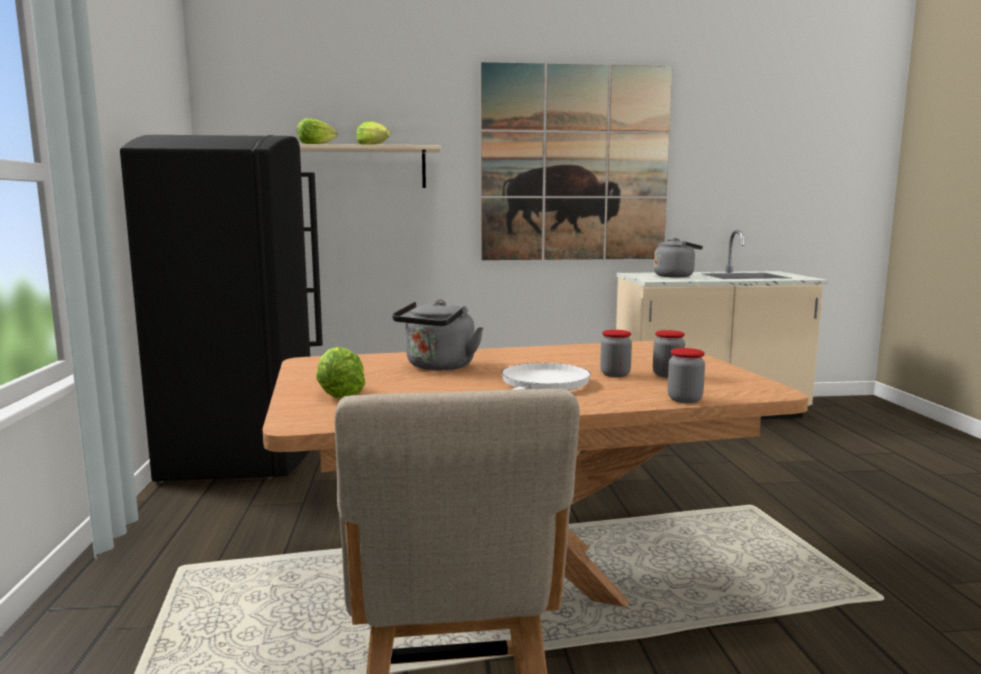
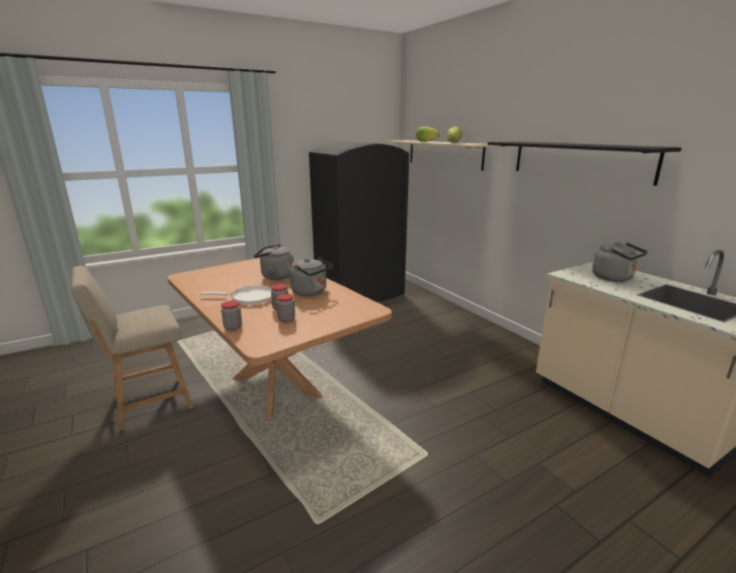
camera: 65 degrees right, 10 degrees up
(339, 394) = (220, 272): lettuce -> none
(554, 358) = (311, 292): none -> grey kettle
(575, 164) = (579, 160): picture -> black shelf

